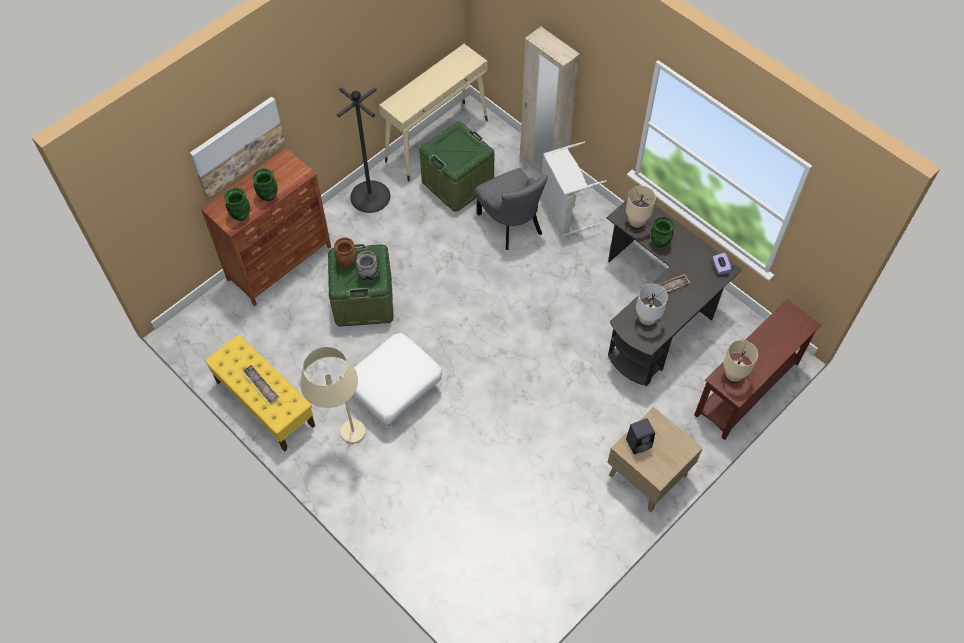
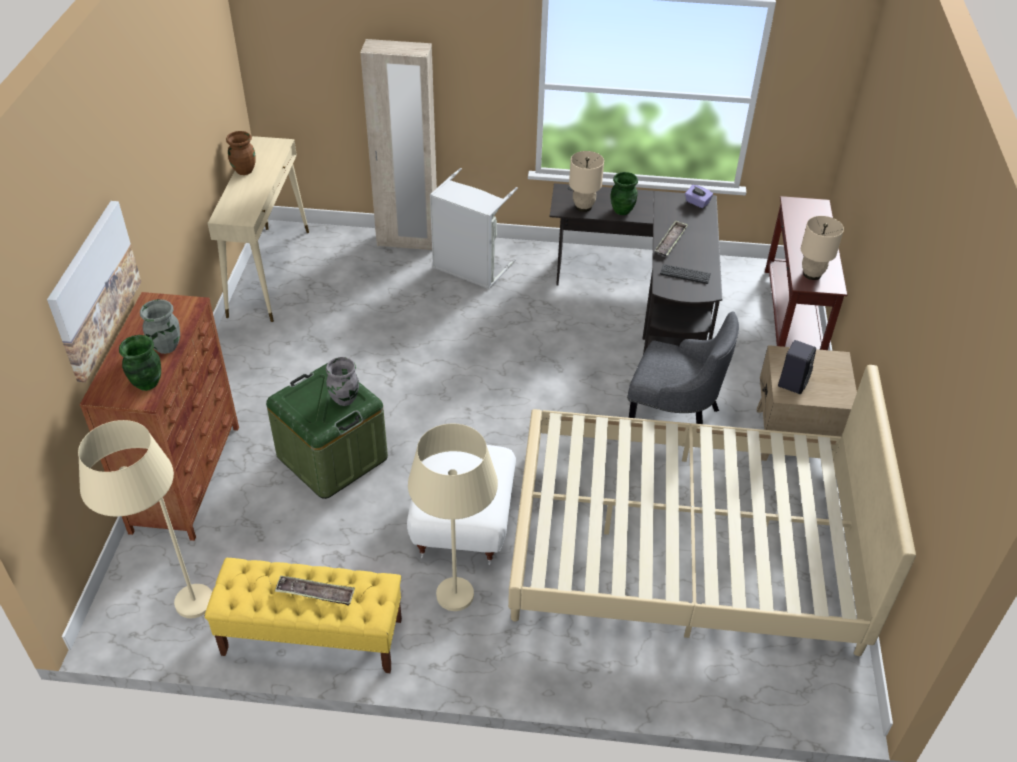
camera: 40 degrees left, 15 degrees down
(214, 341) = (173, 611): none -> beige floor lamp
(268, 196) = (166, 347): green vase -> grey vase
(347, 262) = (304, 400): brown vase -> brown vase (244, 170)
(370, 196) = (240, 356): black clothes rack -> none
(457, 183) = (331, 297): green storage box -> none
(504, 494) = (684, 545): none -> beige bed
(510, 222) = (424, 302): grey armchair -> grey armchair (672, 418)
(647, 320) = (685, 274): white table lamp -> keyboard

